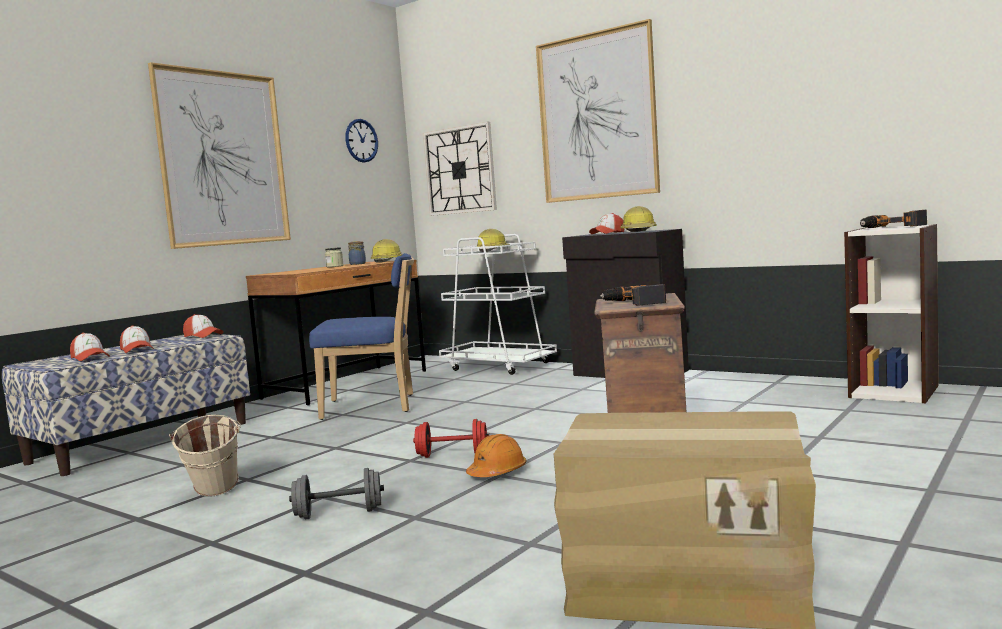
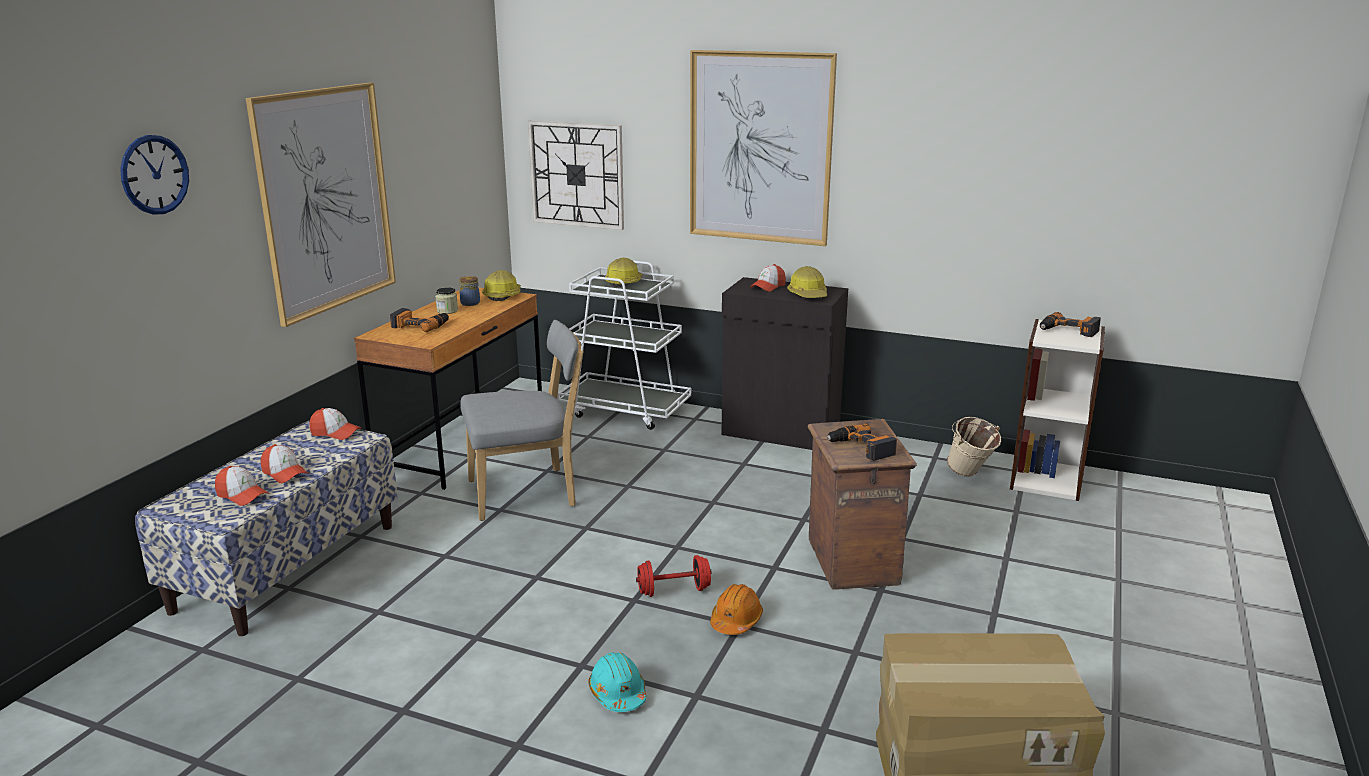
camera: 15 degrees left, 15 degrees up
(213, 495) = (459, 667): beige bucket -> beige bucket (969, 475)
(304, 270) = (420, 325): none -> power drill
(339, 514) = (617, 693): grey dumbbell -> turquoise hard hat
(361, 140) = (459, 137): wall clock -> wall clock (154, 174)
(374, 406) = (527, 493): blue chair -> grey chair

